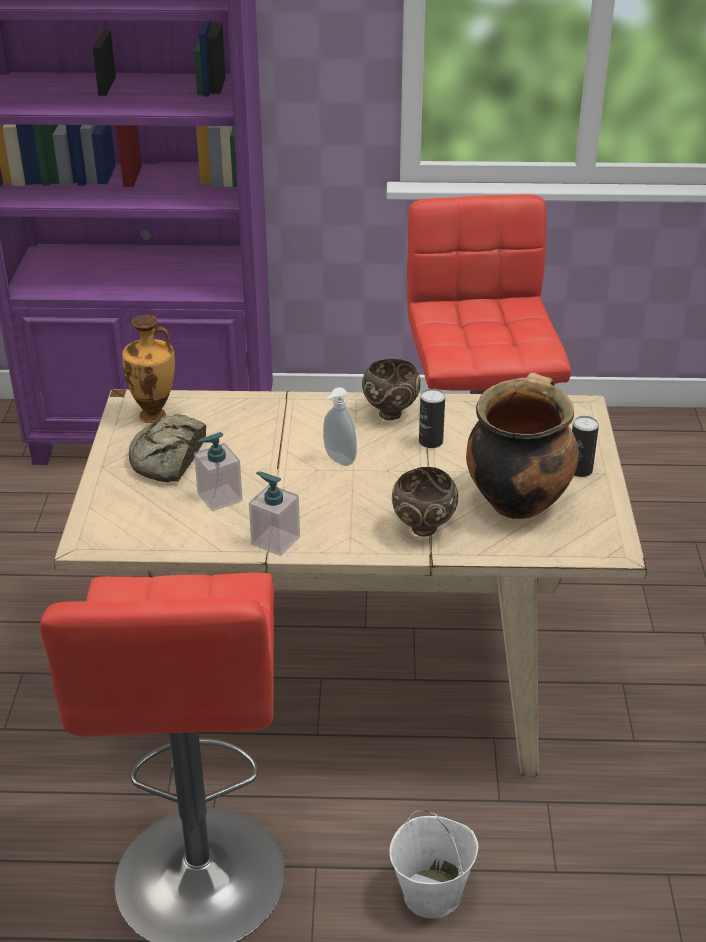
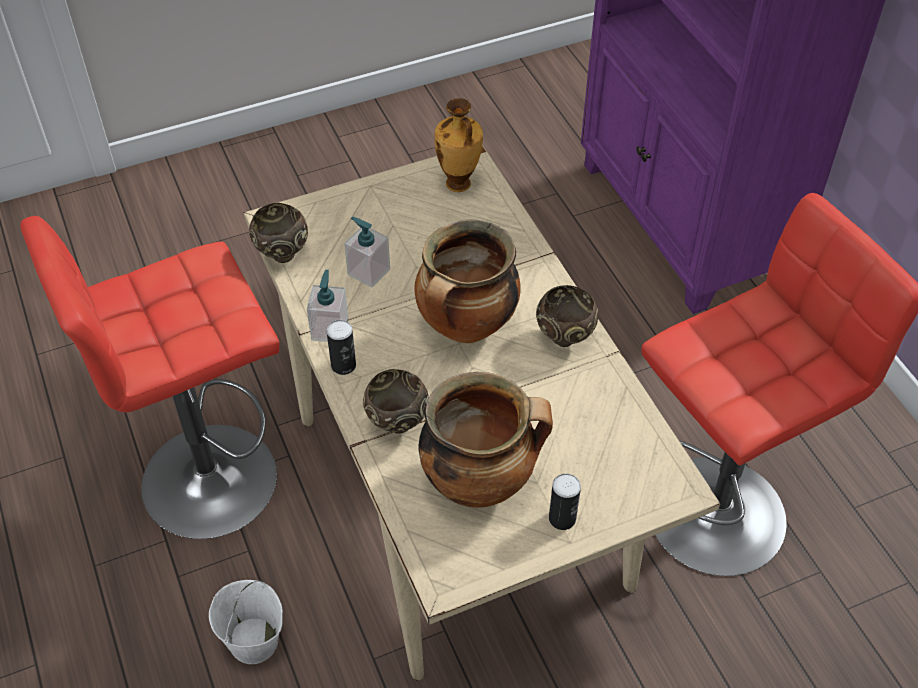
camera: 65 degrees right, 15 degrees up
(144, 547) = (281, 255): none -> brown bowl
(168, 458) = (404, 218): bread -> none
(338, 460) = (466, 327): soap dispenser -> cooking pot
(430, 441) = (537, 384): can -> can (343, 365)

